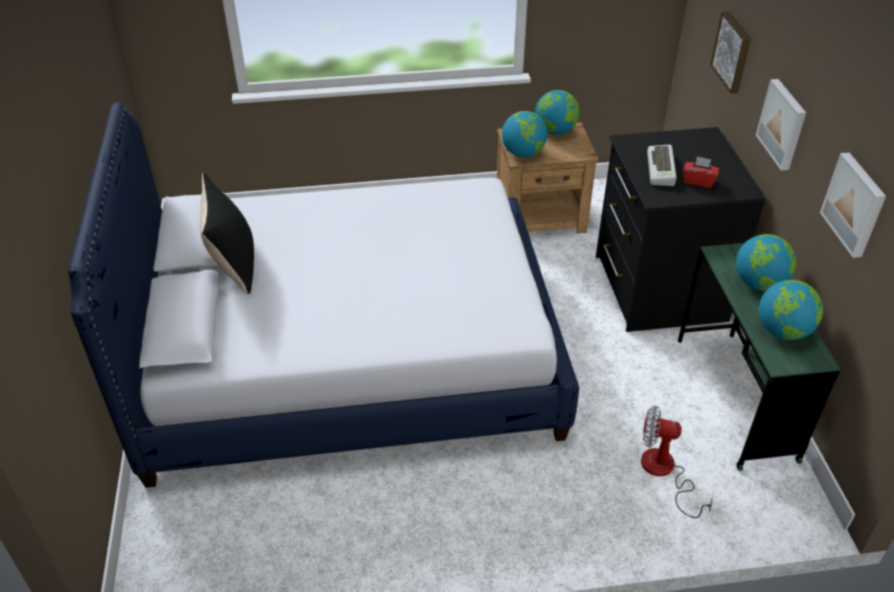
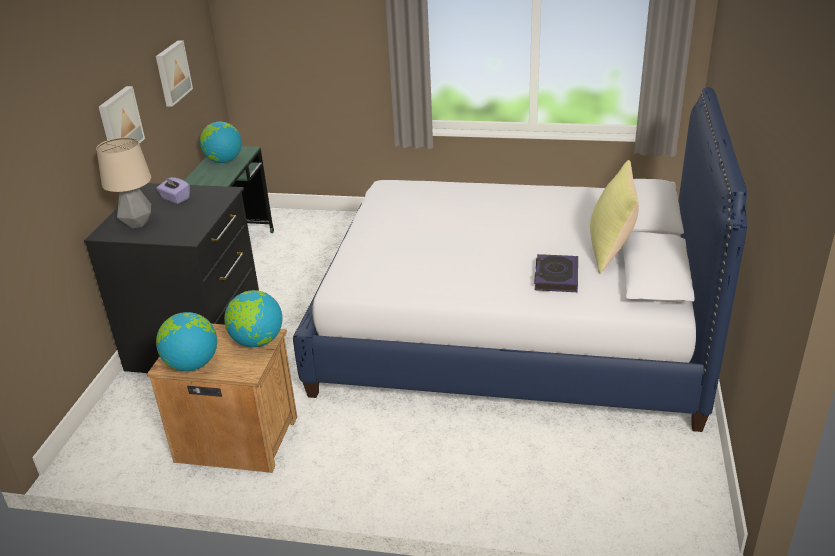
camera: 160 degrees left, 10 degrees down
(233, 264) = (610, 250): black pillow -> yellow pillow
(288, 222) = (556, 277): none -> book
(662, 169) = (192, 210): keyboard -> none
(664, 472) = (319, 237): fan -> none
(694, 148) = (137, 223): none -> table lamp
(698, 181) = (175, 198): red tissue box -> purple tissue box
(733, 52) = (52, 169): picture -> none
(759, 284) = (202, 182): globe -> none

